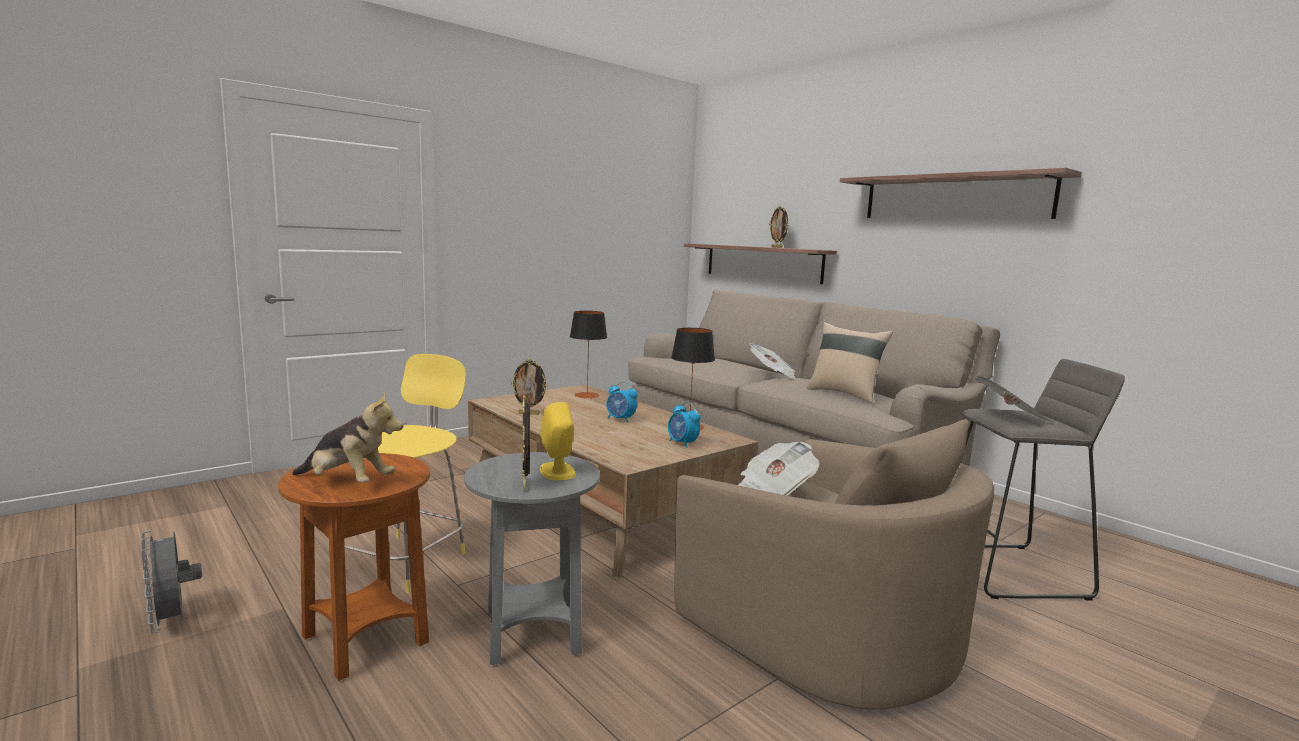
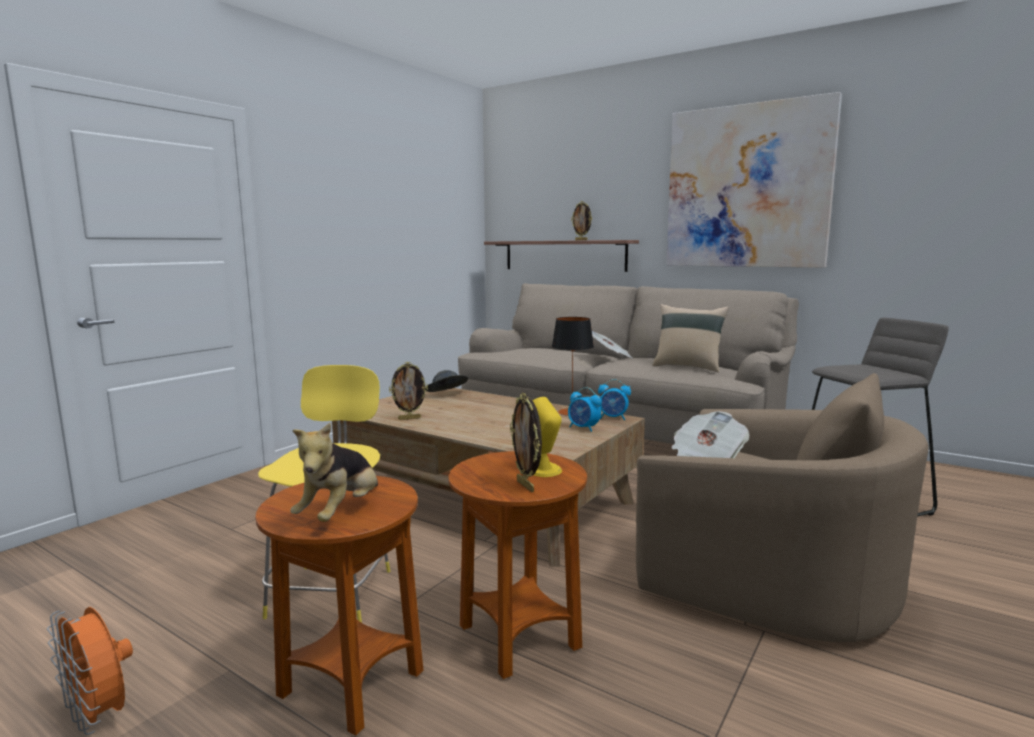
camera: 15 degrees left, 0 degrees up
(172, 622) = (99, 717): grey fan -> orange fan
(348, 483) = (341, 512): plush toy -> plush toy turned 105 degrees clockwise
(532, 633) = (518, 638): grey side table -> brown side table
(587, 395) = (446, 394): table lamp -> grey hat
(620, 419) = (503, 413): alarm clock -> alarm clock (613, 418)
(954, 197) = (747, 187): shelf -> picture
(1010, 418) = (860, 371): newspaper -> none

